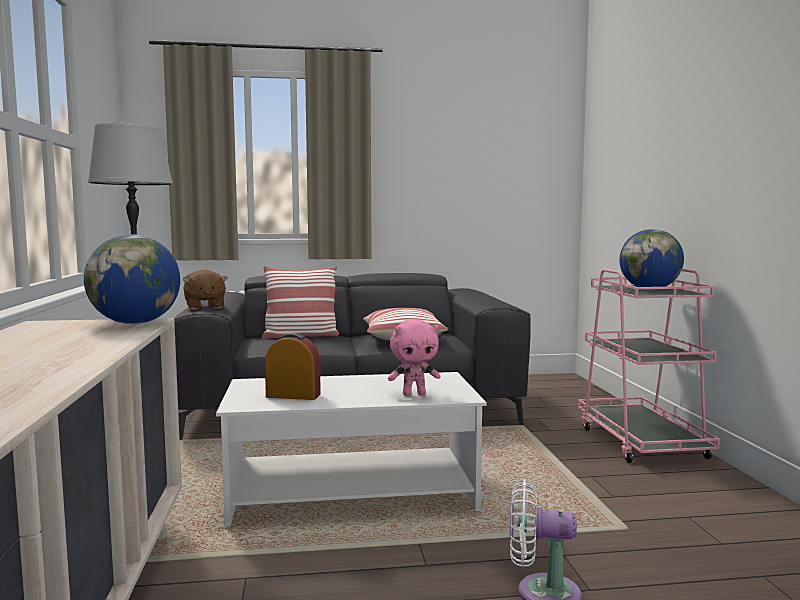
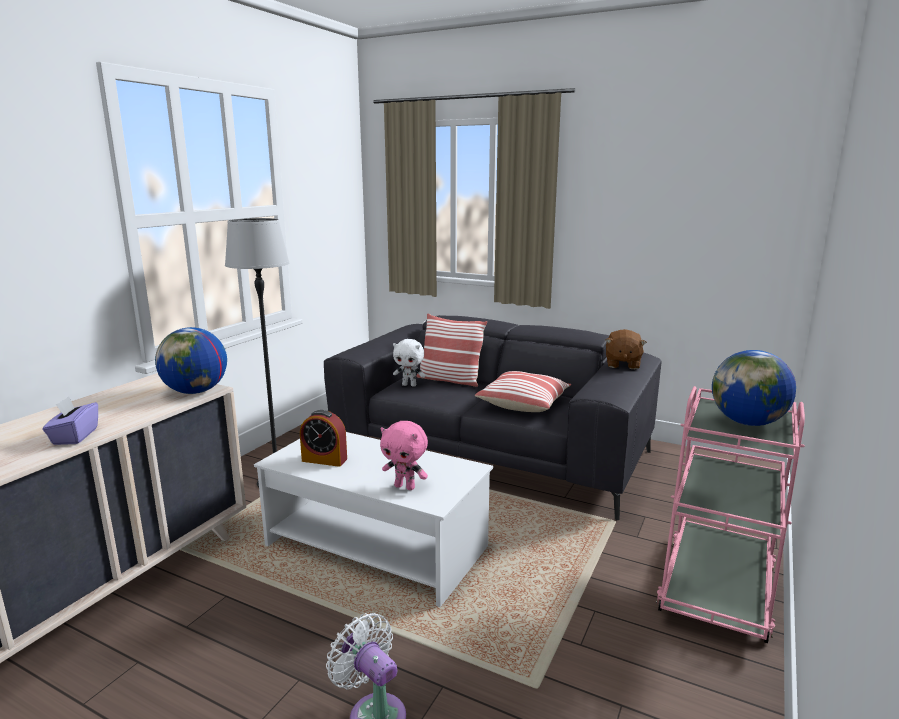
camera: 35 degrees right, 10 degrees up
(73, 359) = (74, 436): none -> purple tissue box
(204, 307) = (363, 348): brown plush toy -> brown plush toy (622, 364)
(267, 343) = (409, 385): none -> white plush toy
(293, 395) = (324, 460): alarm clock -> alarm clock turned 150 degrees clockwise

